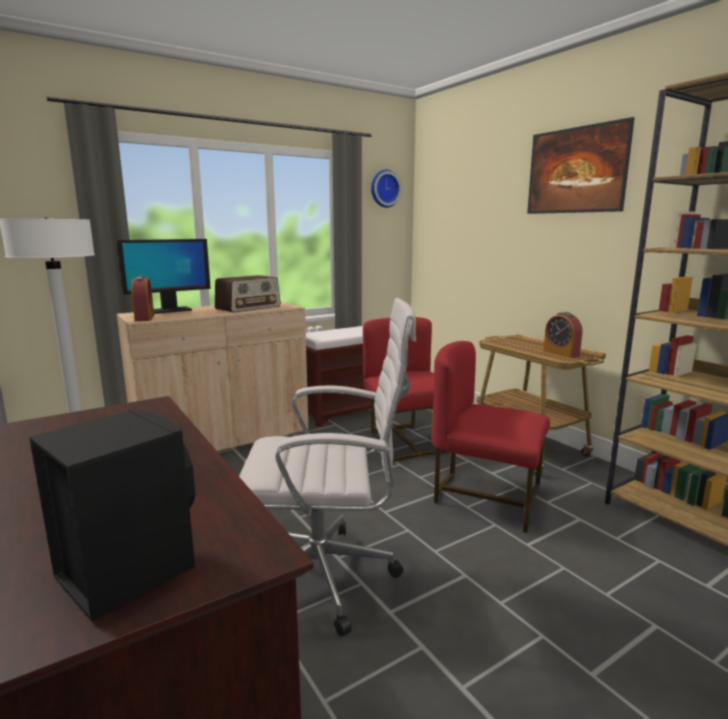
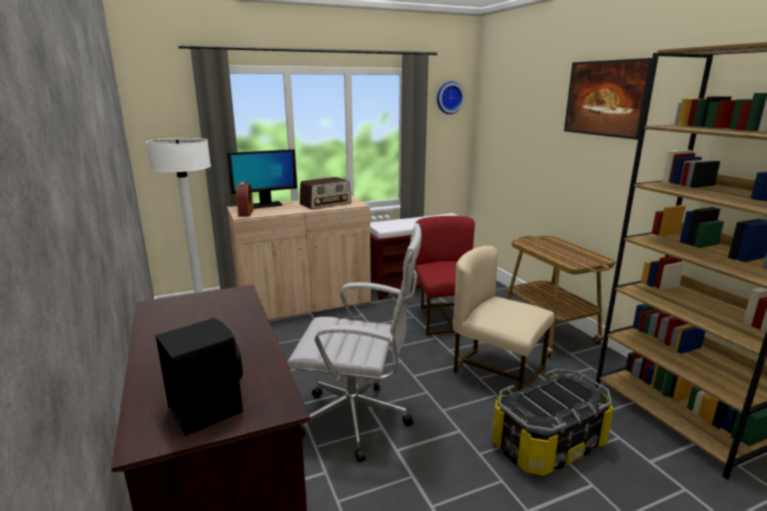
camera: 10 degrees right, 5 degrees up
(486, 498) = (497, 372): red chair -> beige chair
(561, 353) = (576, 258): alarm clock -> none
(579, 578) = (547, 443): none -> storage box

